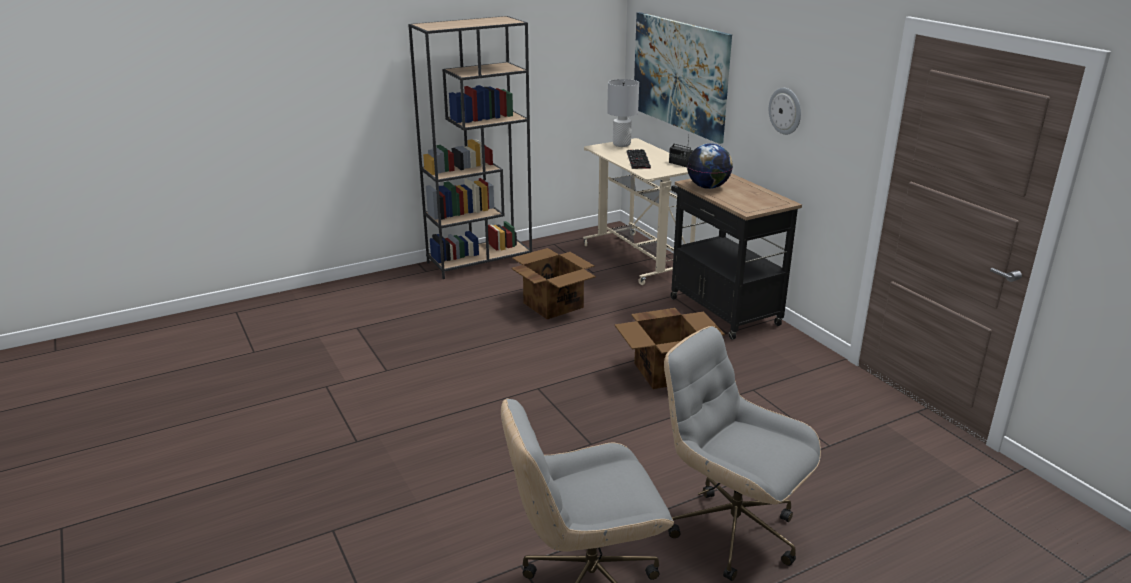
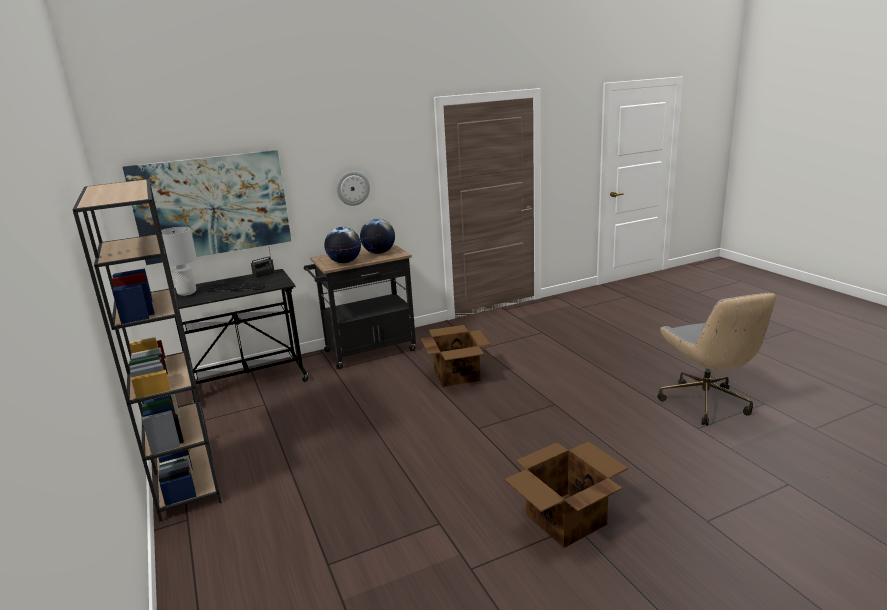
camera: 85 degrees left, 5 degrees down
(553, 304) = (325, 424): cardboard box -> cardboard box (564, 519)
(638, 258) = (249, 382): beige desk -> black desk
(729, 531) = (632, 363): grey office chair -> none
(750, 200) = (379, 253): none -> globe

